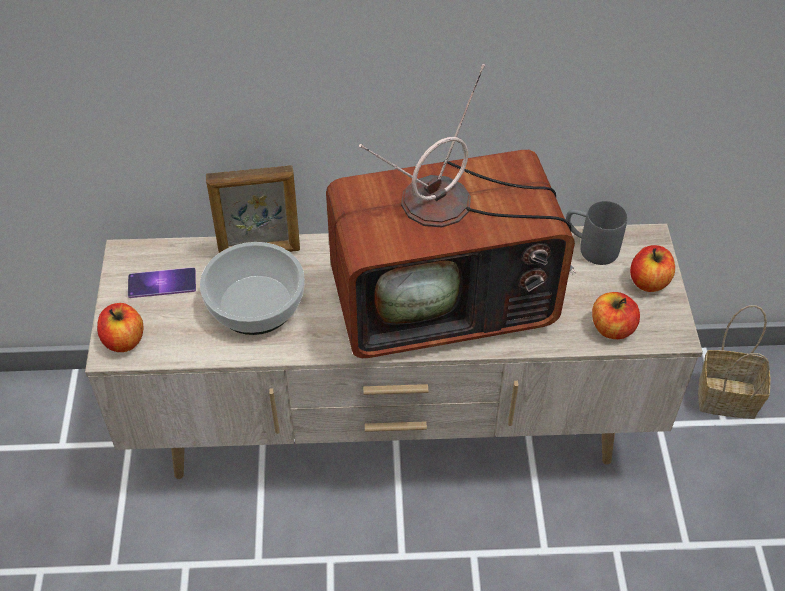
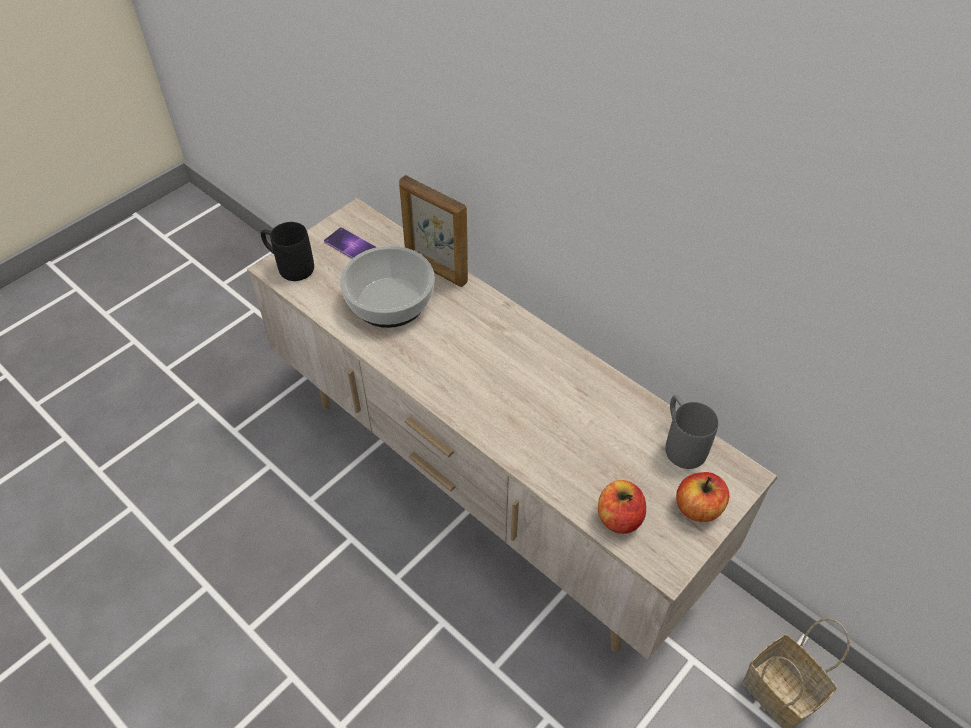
camera: 45 degrees right, 0 degrees up
(124, 340) = (289, 266): apple -> black mug
(447, 298) = (520, 396): television -> none

